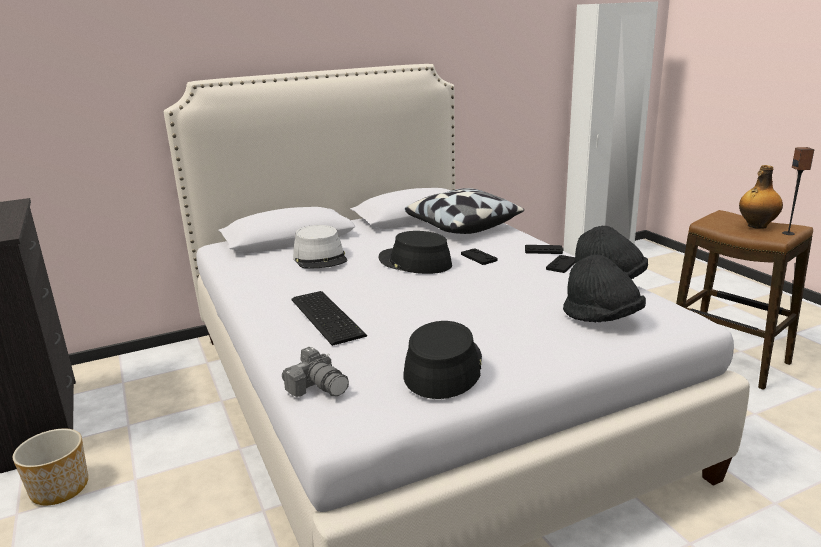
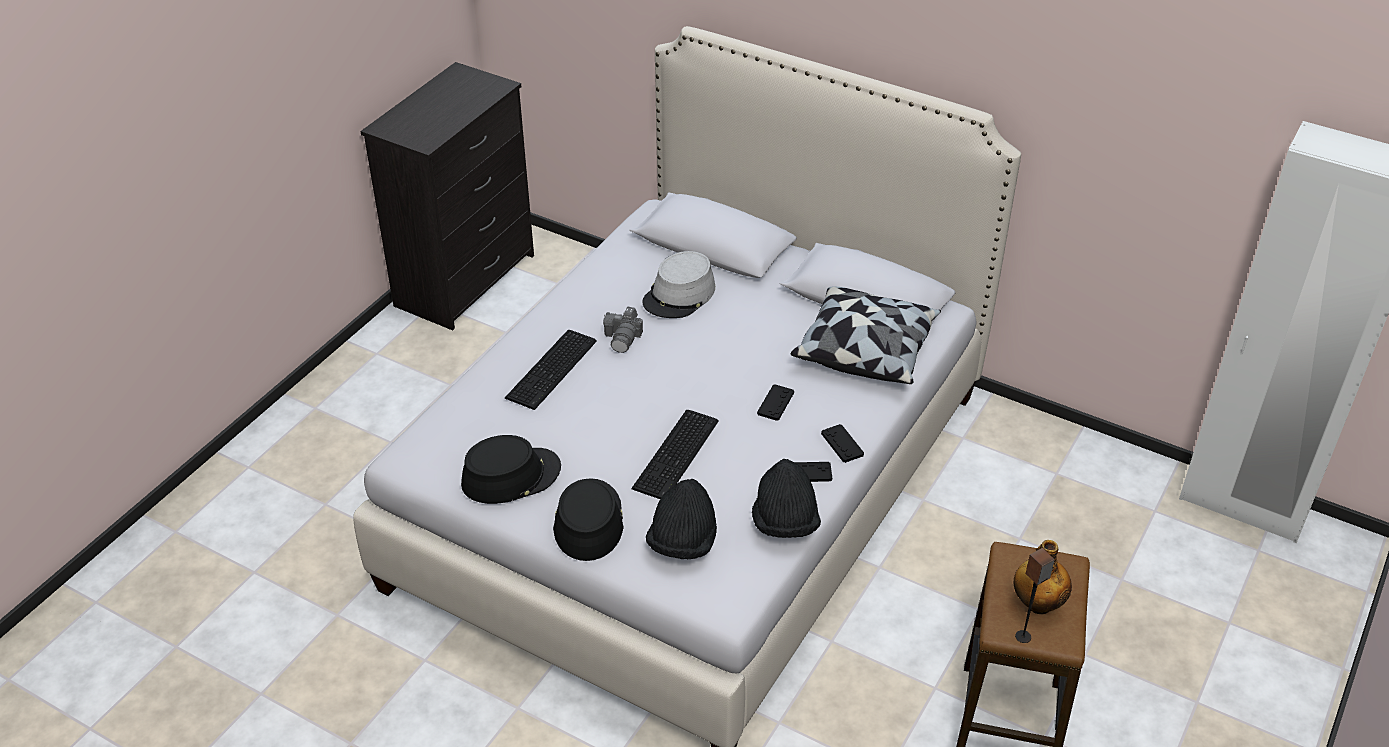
camera: 55 degrees right, 20 degrees up
(59, 489) = (412, 354): planter -> none
(318, 387) = (441, 424): camera -> camera (623, 338)
(414, 262) = (720, 364): black hat -> black hat (588, 521)
(495, 297) = (678, 454): none -> keyboard

